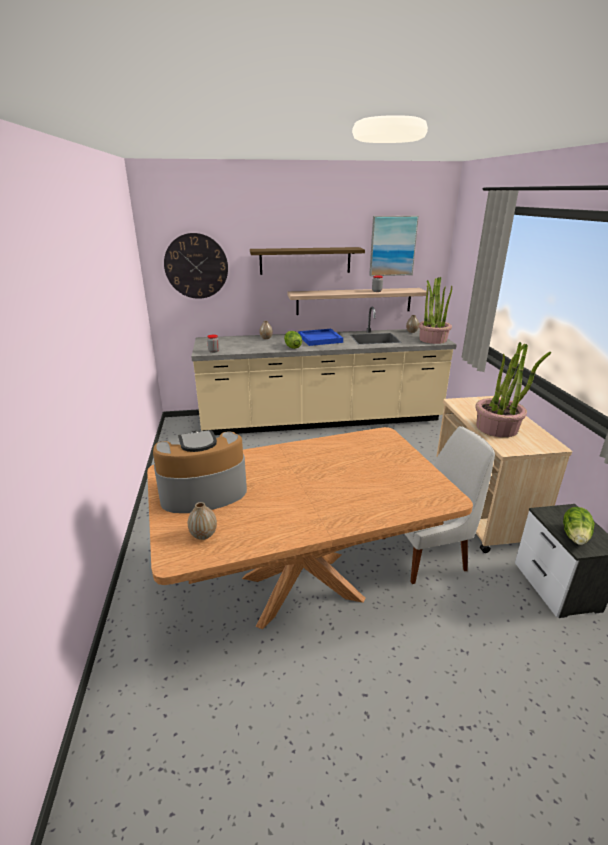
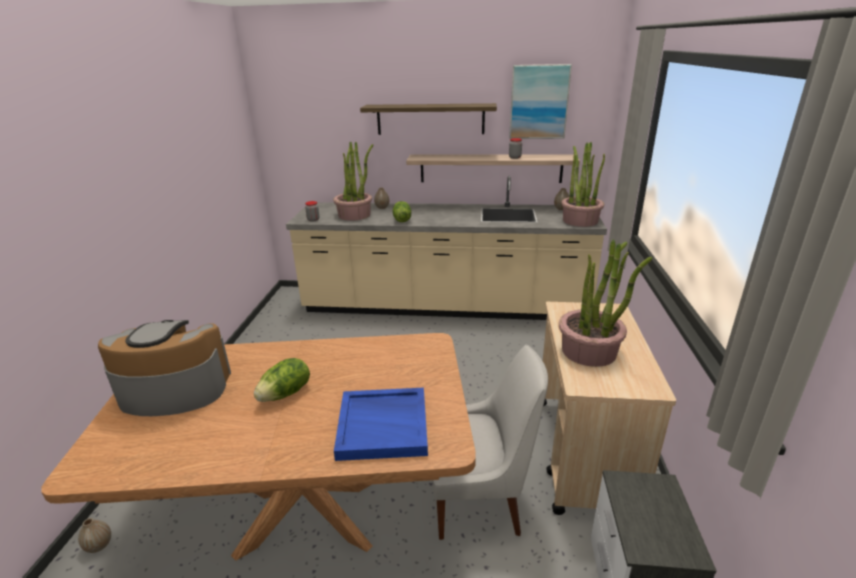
camera: 15 degrees right, 0 degrees up
(196, 266) = (308, 124): wall clock -> none
(203, 535) = (129, 447): vase -> vase (99, 546)
(247, 345) = (354, 215): none -> potted plant
(320, 339) = (442, 212): blue tray -> blue tray (384, 425)
(575, 536) = (646, 526): lettuce -> lettuce (286, 393)

